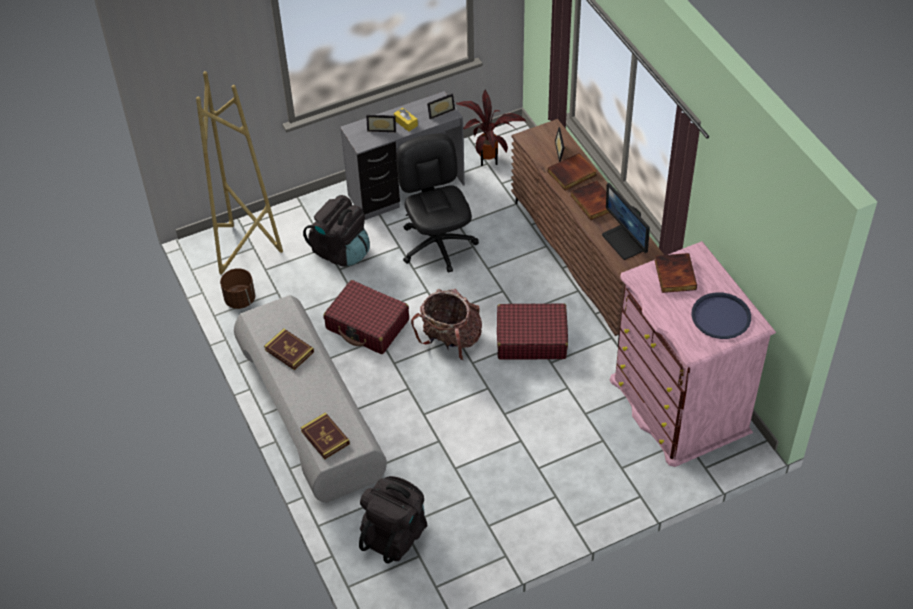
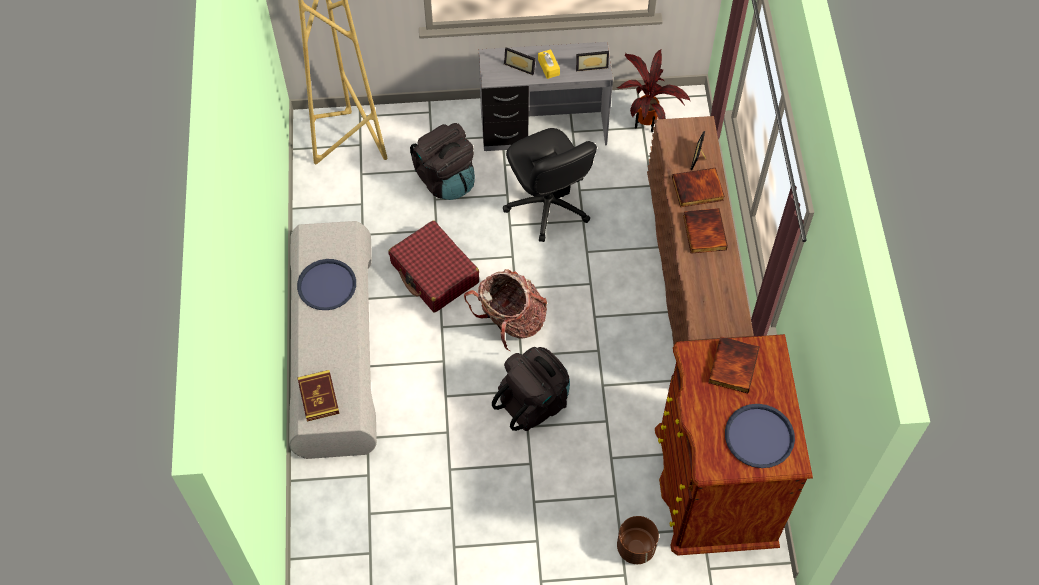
camera: 20 degrees right, 10 degrees up
(240, 299) = (322, 199): brown planter -> brown planter (636, 547)
(289, 351) = (327, 285): book -> blue tray
(395, 534) = (357, 519): black backpack -> black backpack (534, 402)
(437, 244) = (547, 205): black office chair -> black office chair turned 150 degrees clockwise
(531, 339) = (594, 350): red suitcase -> none
(624, 242) = (715, 293): monitor -> none
(679, 405) = (715, 485): pink dresser -> brown dresser

